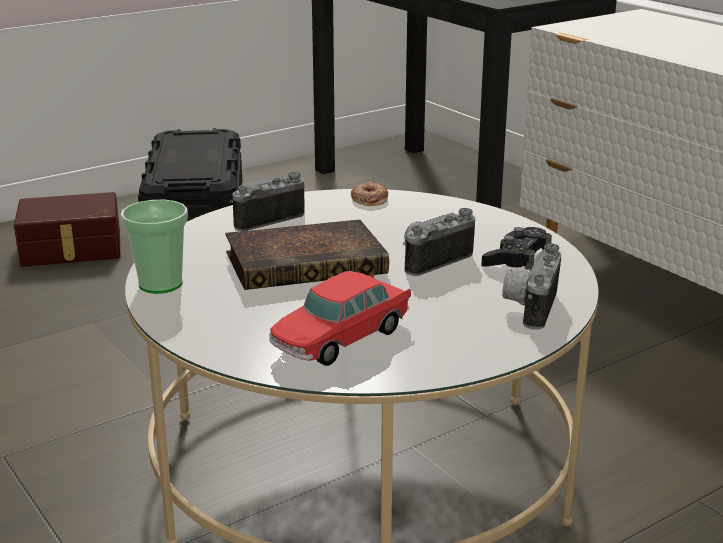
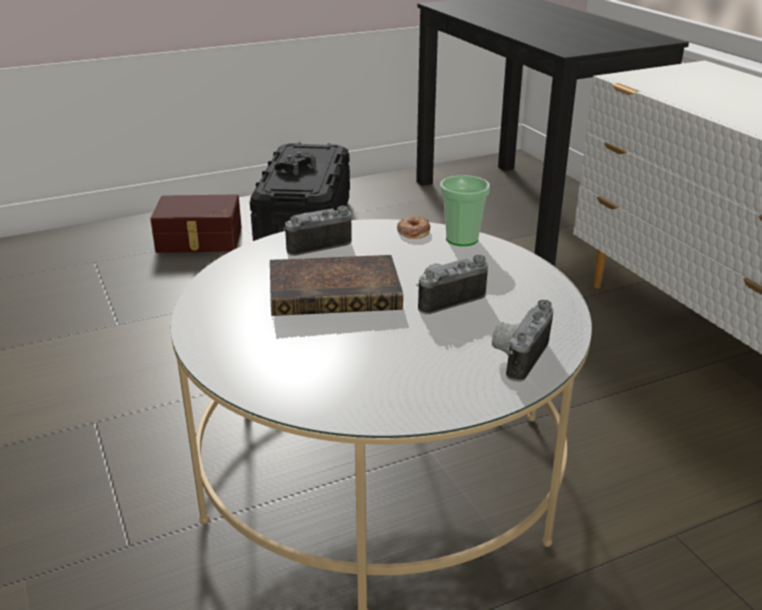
camera: 10 degrees right, 5 degrees up
(160, 284) = (205, 303): cup -> cup (462, 239)
(340, 339) = (337, 374): toy car -> none
(517, 259) = (523, 305): black game controller -> black game controller (296, 168)

